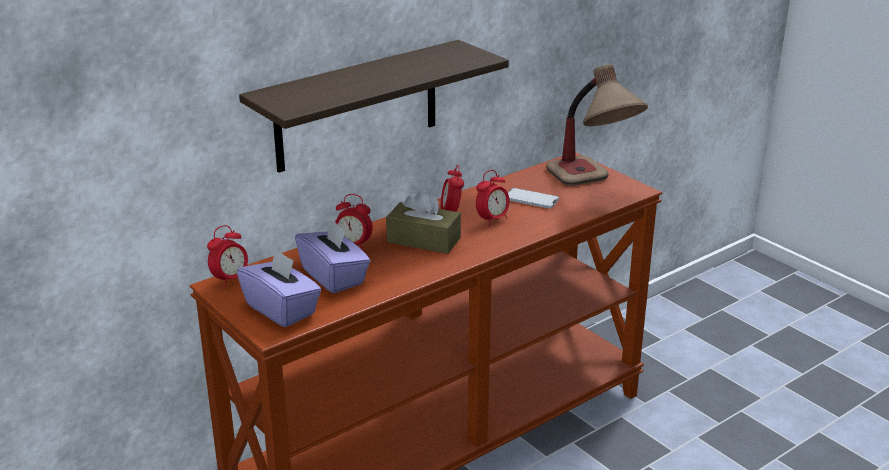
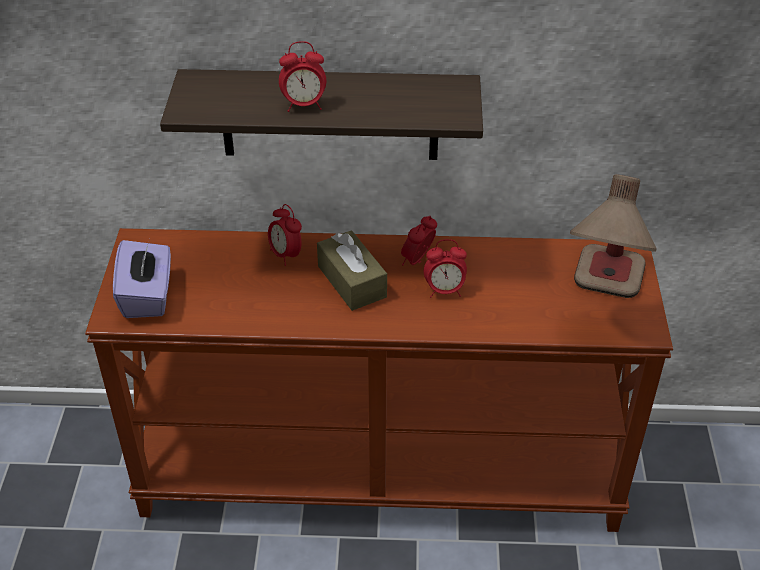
camera: 40 degrees right, 15 degrees up
(230, 279) = (151, 240): alarm clock -> alarm clock (304, 105)
(334, 277) = (228, 283): purple tissue box -> none
(531, 199) = (516, 284): phone -> none

